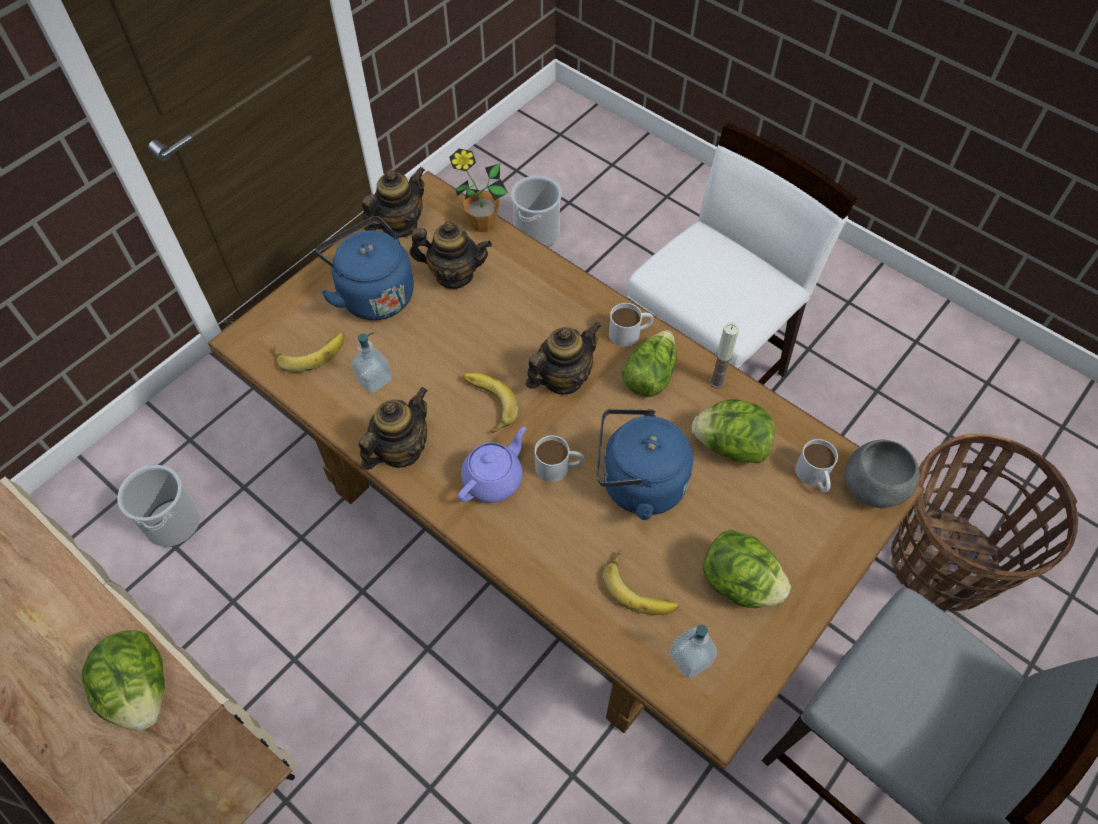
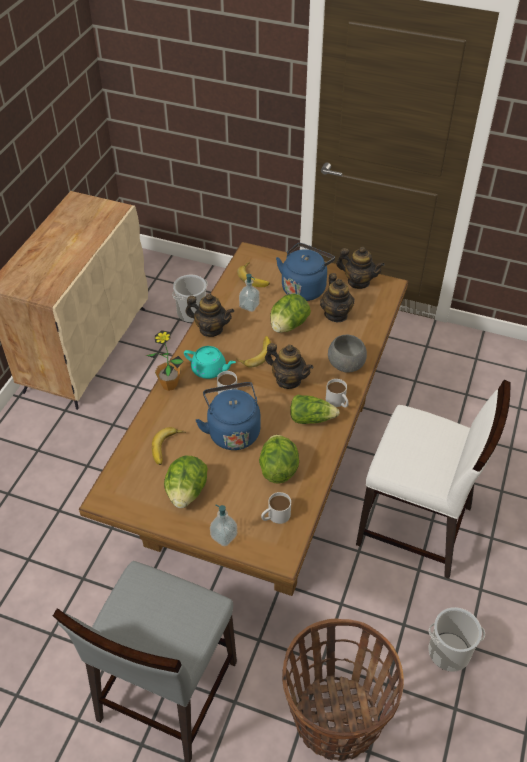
camera: 70 degrees right, 10 degrees down
(140, 690) = (51, 281): lettuce -> lettuce (288, 326)
(482, 224) = (381, 315): potted plant -> potted plant (169, 385)
(494, 478) = (209, 370): purple teapot -> turquoise teapot
(537, 233) = (479, 399): bucket -> bucket (449, 652)
(690, 658) = (133, 479): soap dispenser -> soap dispenser (224, 536)
(717, 382) = (323, 452): candle -> none
(873, 489) = (280, 549): grey bowl -> grey bowl (345, 365)

